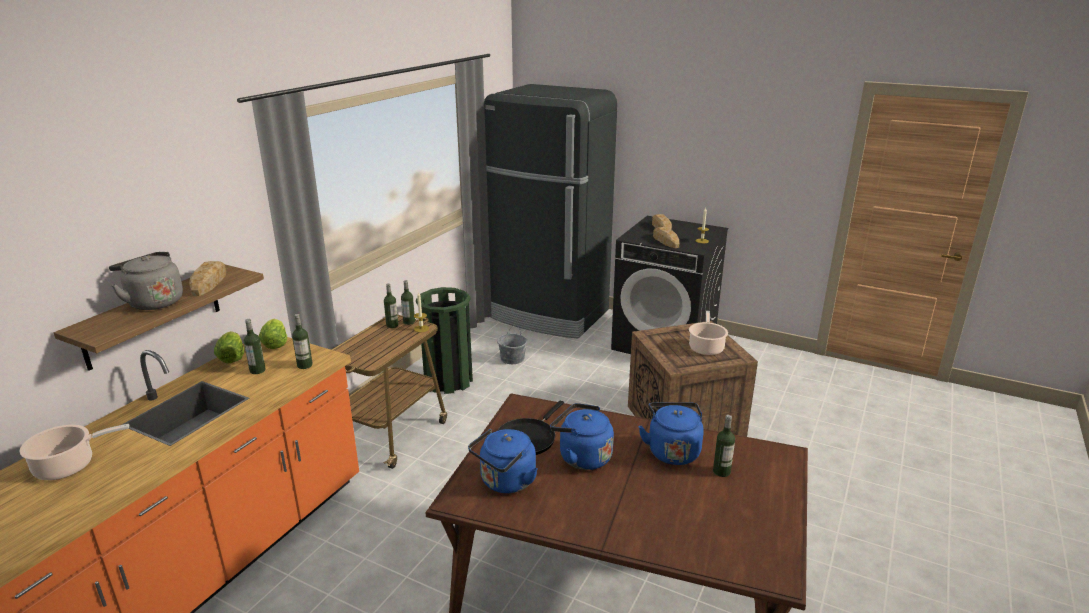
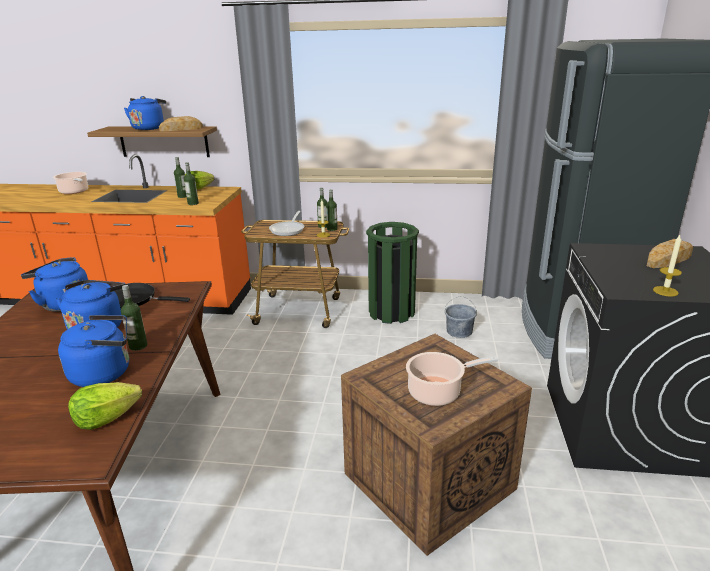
camera: 70 degrees right, 0 degrees up
(154, 302) = (149, 128): grey kettle -> blue kettle
(275, 344) = (221, 192): lettuce -> lettuce (106, 419)
(379, 344) = (288, 230): none -> frying pan
(665, 241) = (617, 268): bread -> none
(721, 471) = (58, 410): bottle -> bottle (138, 346)

